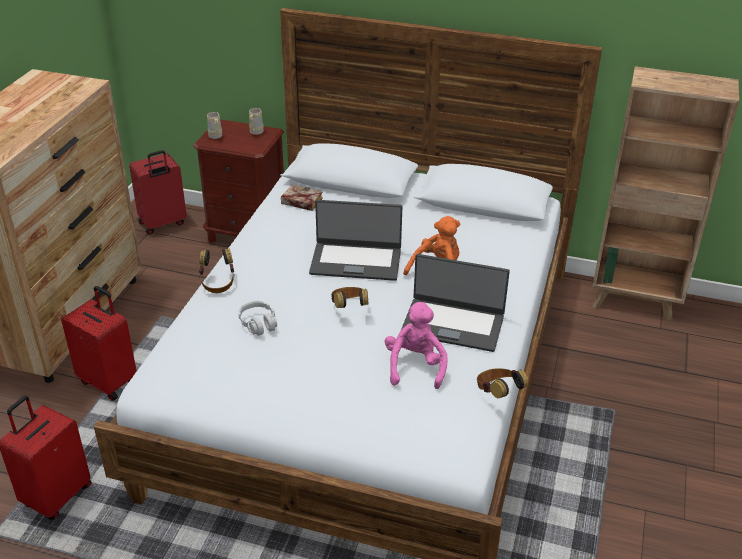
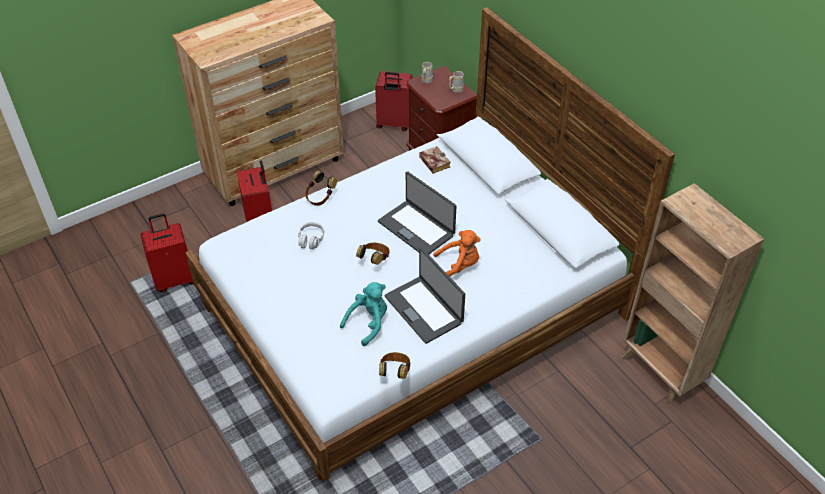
camera: 40 degrees right, 10 degrees up
(415, 366) = (368, 323): pink plush toy -> turquoise plush toy

